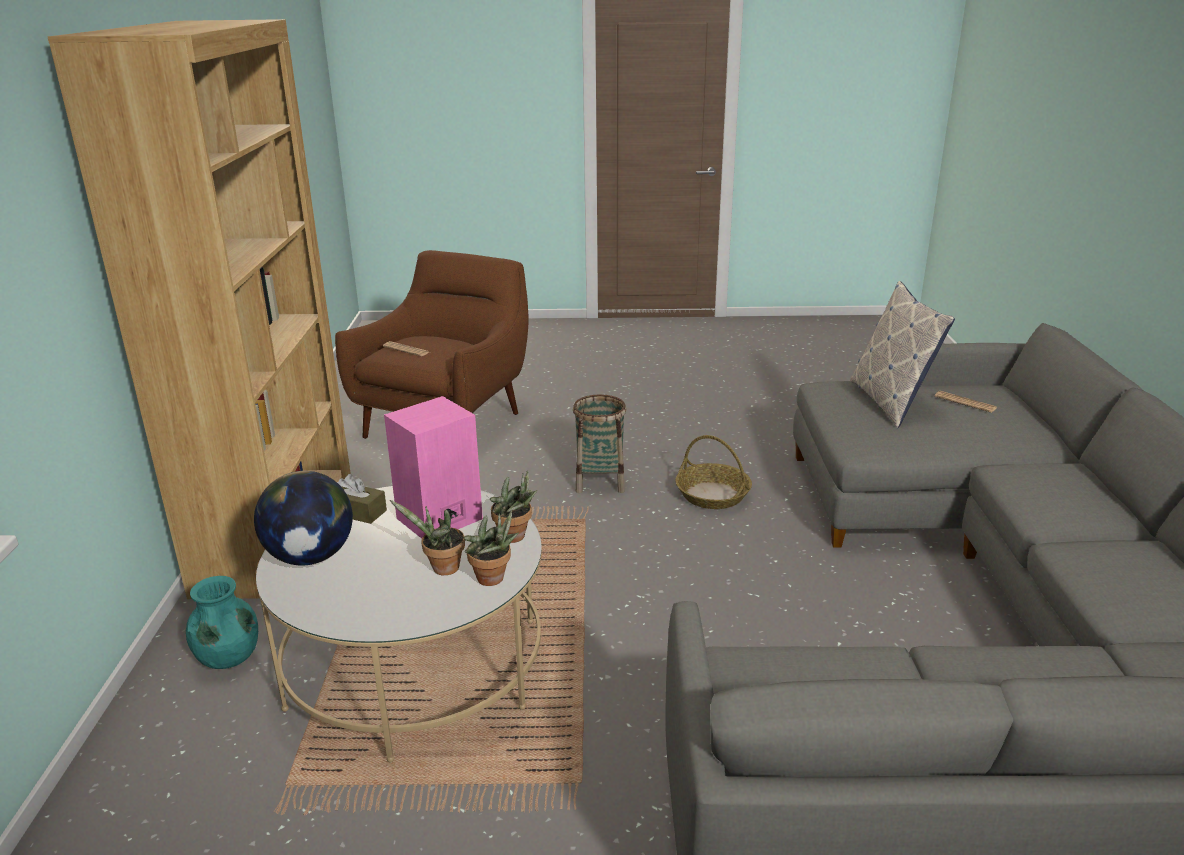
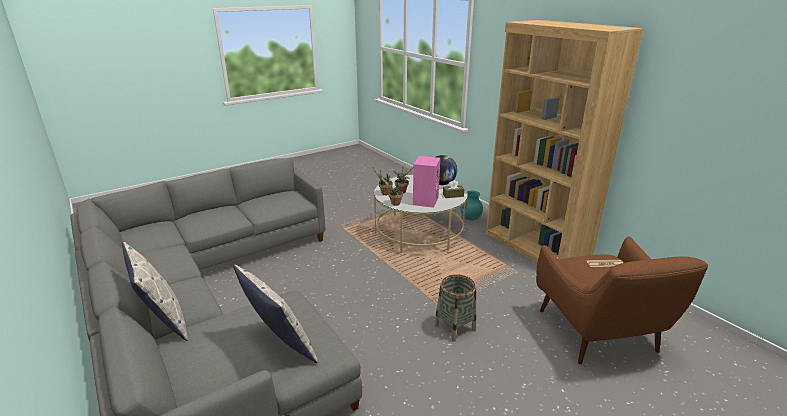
camera: 145 degrees right, 0 degrees up
(713, 495) = (386, 344): basket -> none
(965, 402) = (223, 358): newspaper -> none
(1067, 464) = (164, 322): none -> pillow

